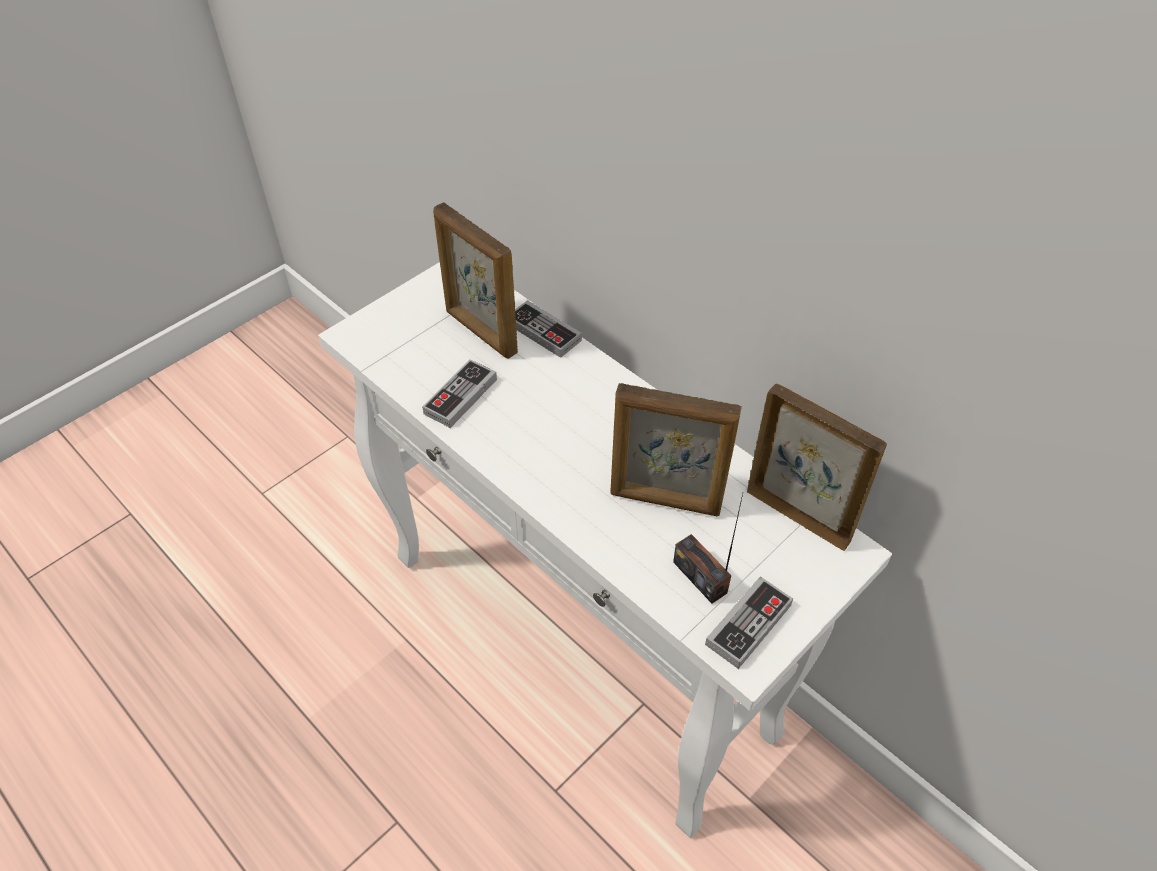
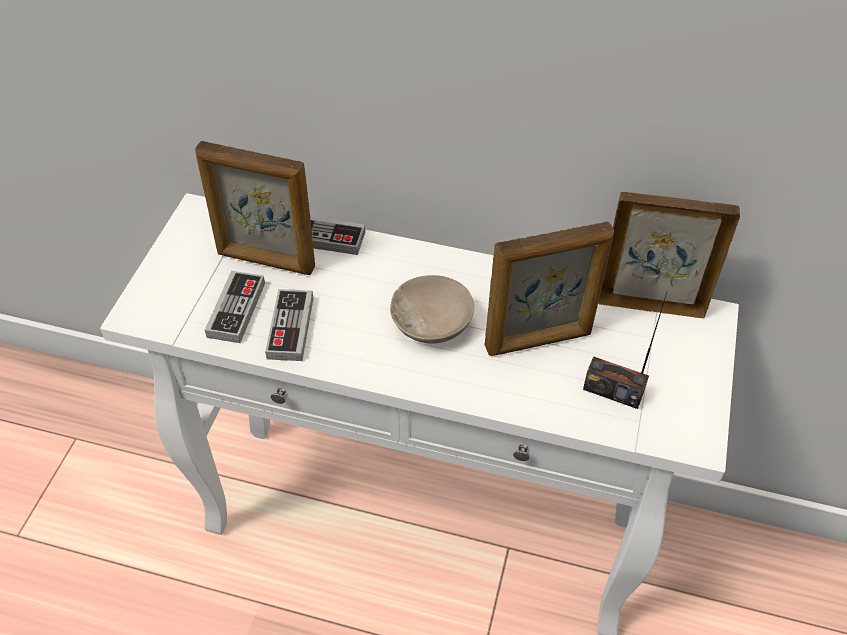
camera: 30 degrees left, 0 degrees up
(582, 445) = (434, 324): none -> beige bowl
(748, 624) = (677, 412): game controller -> game controller (236, 309)

